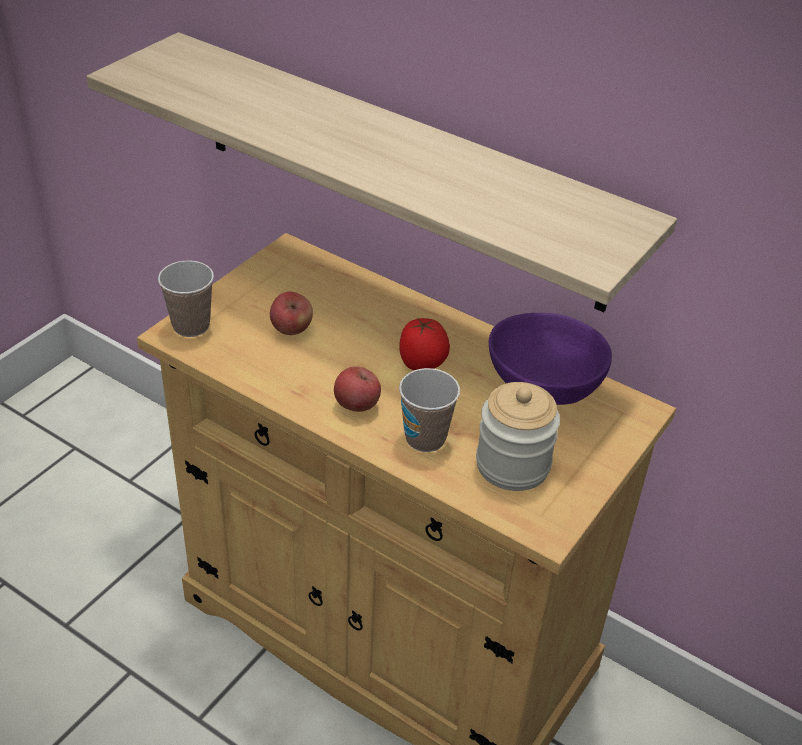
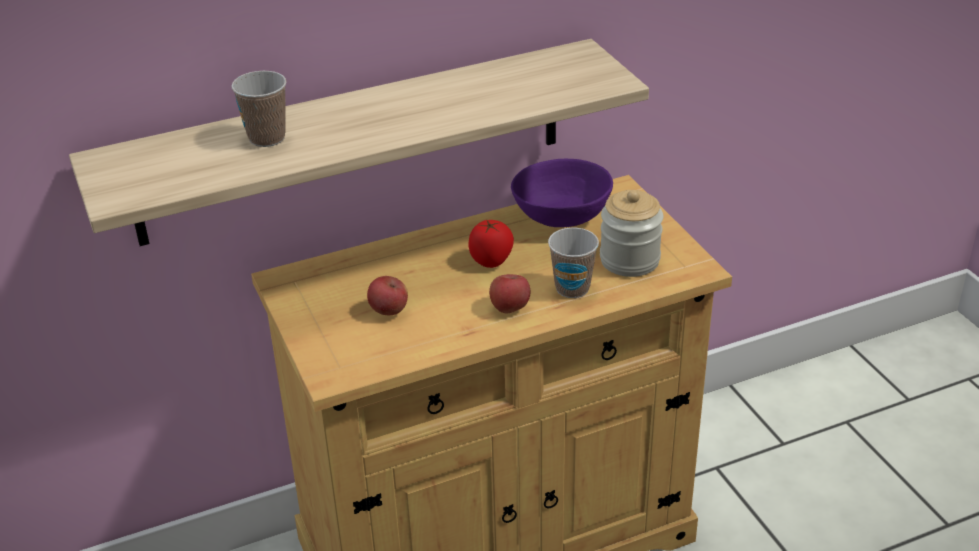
camera: 55 degrees left, 5 degrees down
(191, 326) = (330, 364): cup -> cup (267, 138)

